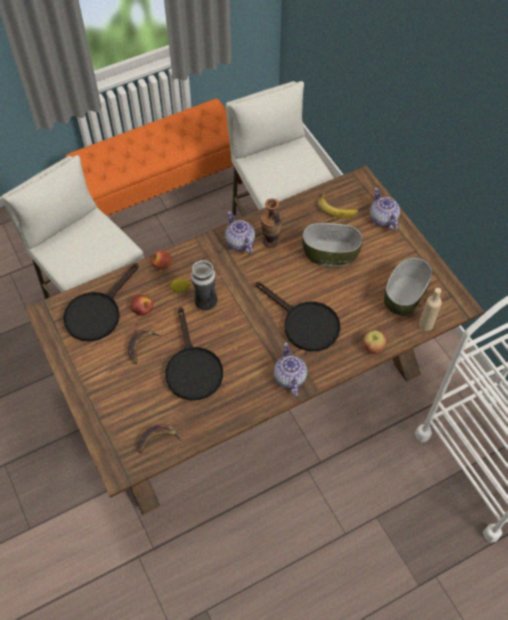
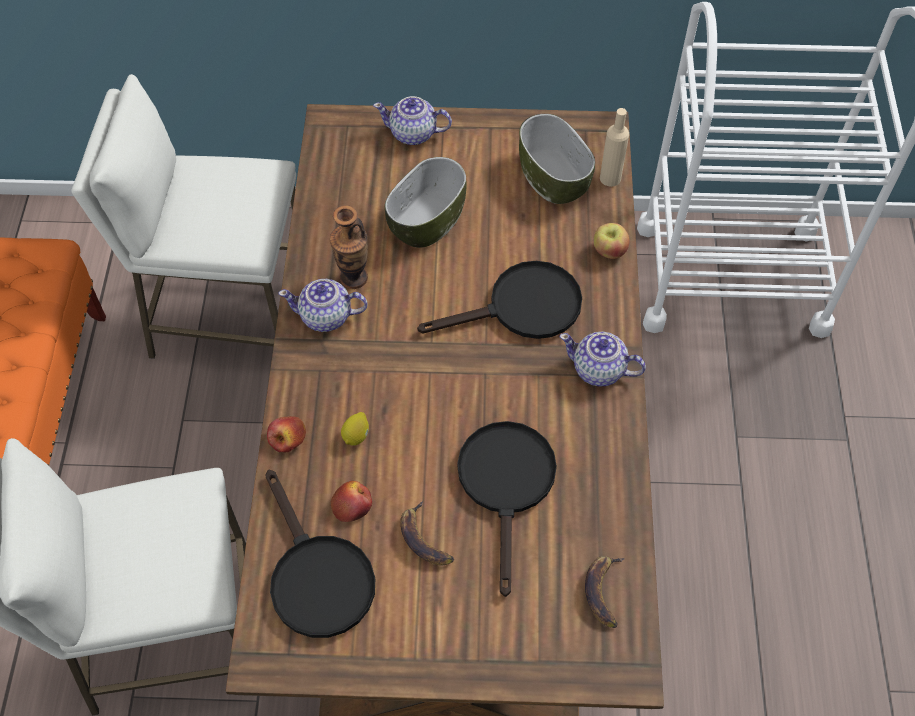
camera: 60 degrees left, 0 degrees up
(192, 367) = (507, 485): black frying pan -> black frying pan turned 105 degrees counterclockwise
(205, 303) = (404, 413): vase -> none
(337, 207) = (354, 171): banana -> none

